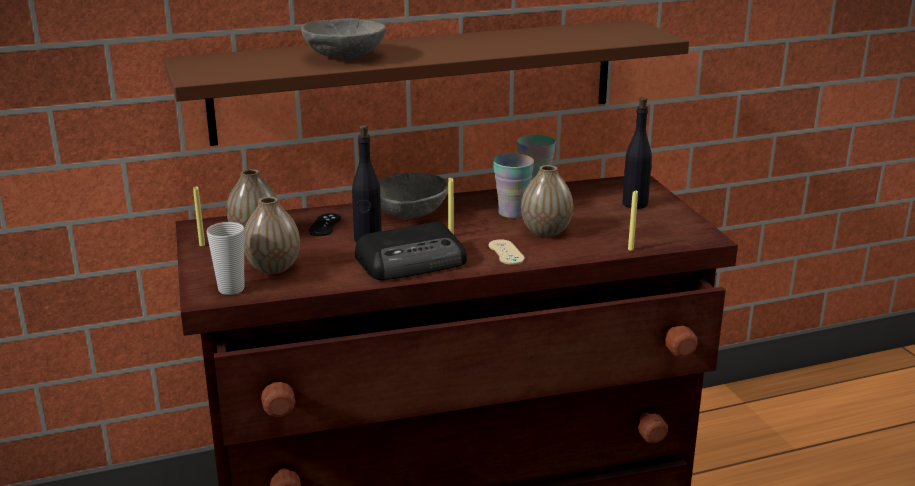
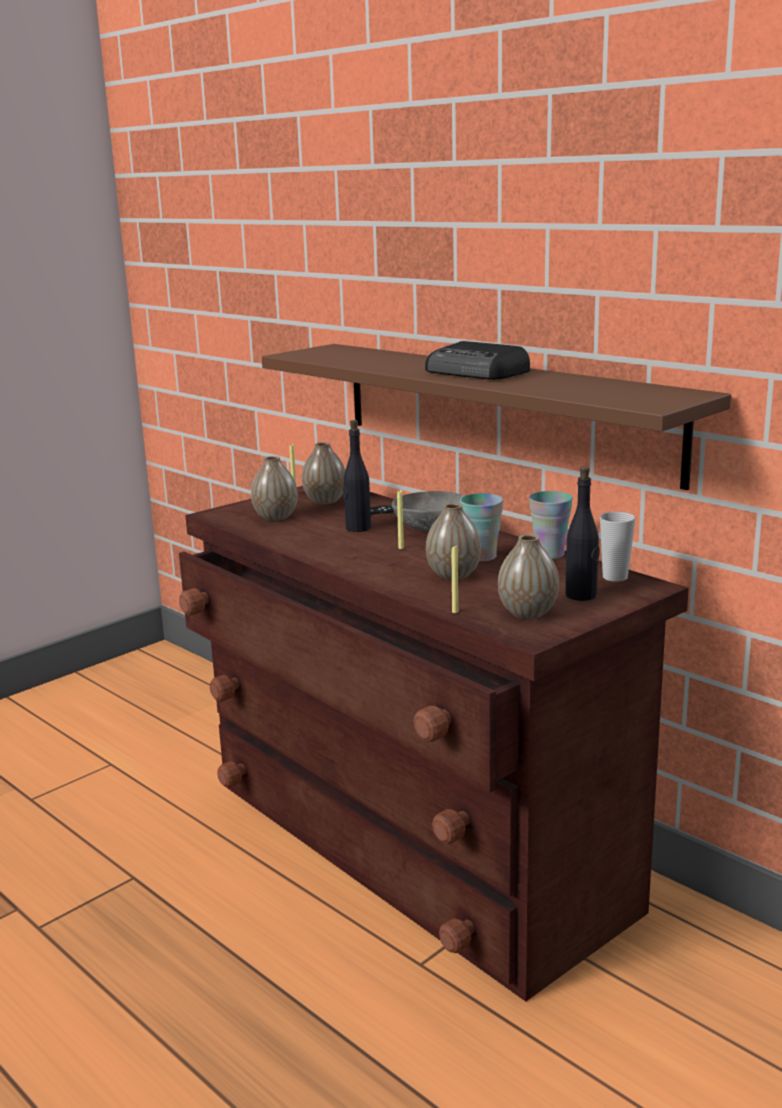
camera: 65 degrees right, 5 degrees down
(231, 289) = (230, 516): cup -> cup (615, 577)
(344, 57) = (393, 363): grey bowl -> none
(413, 261) = (332, 548): radio -> radio (477, 372)
(506, 252) = (387, 571): beige game controller -> none
(656, 227) = (527, 613): none -> vase

